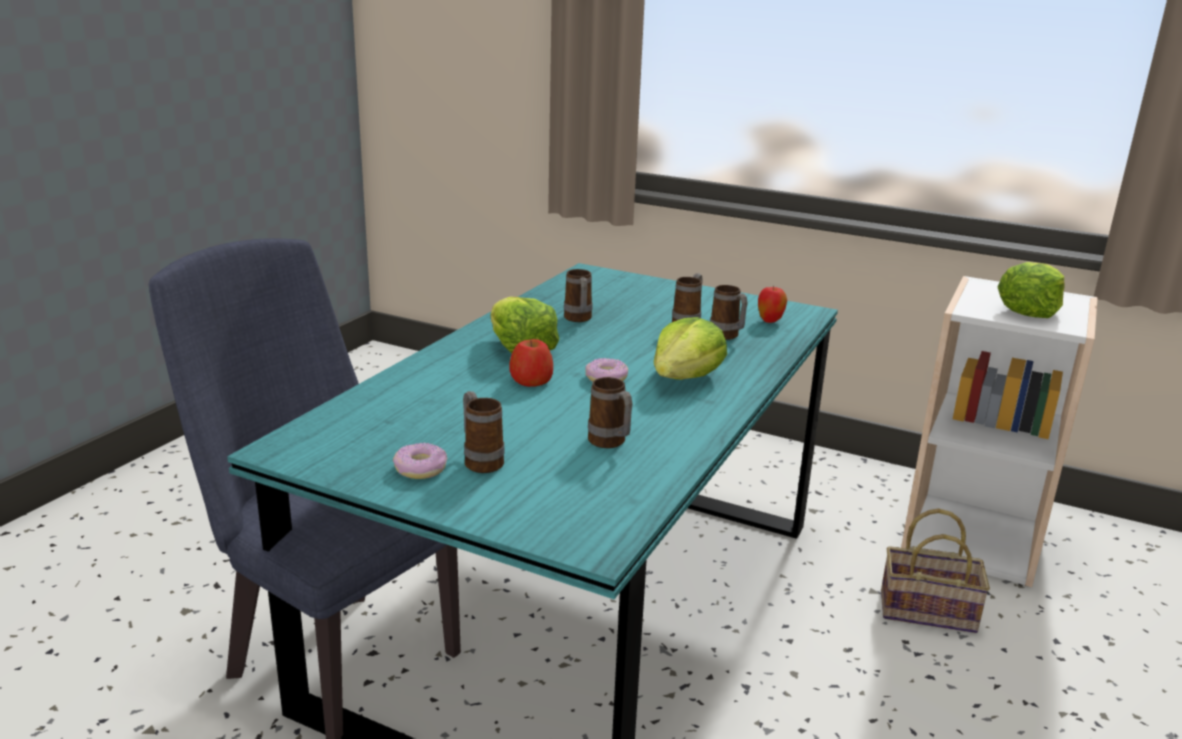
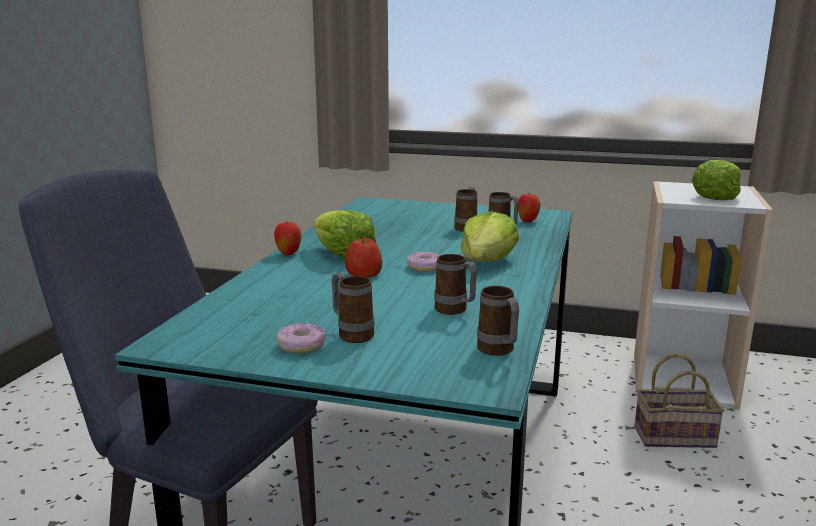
camera: 10 degrees left, 5 degrees down
(459, 342) = (288, 254): none -> apple
(578, 319) = (379, 231): mug -> mug (499, 351)

